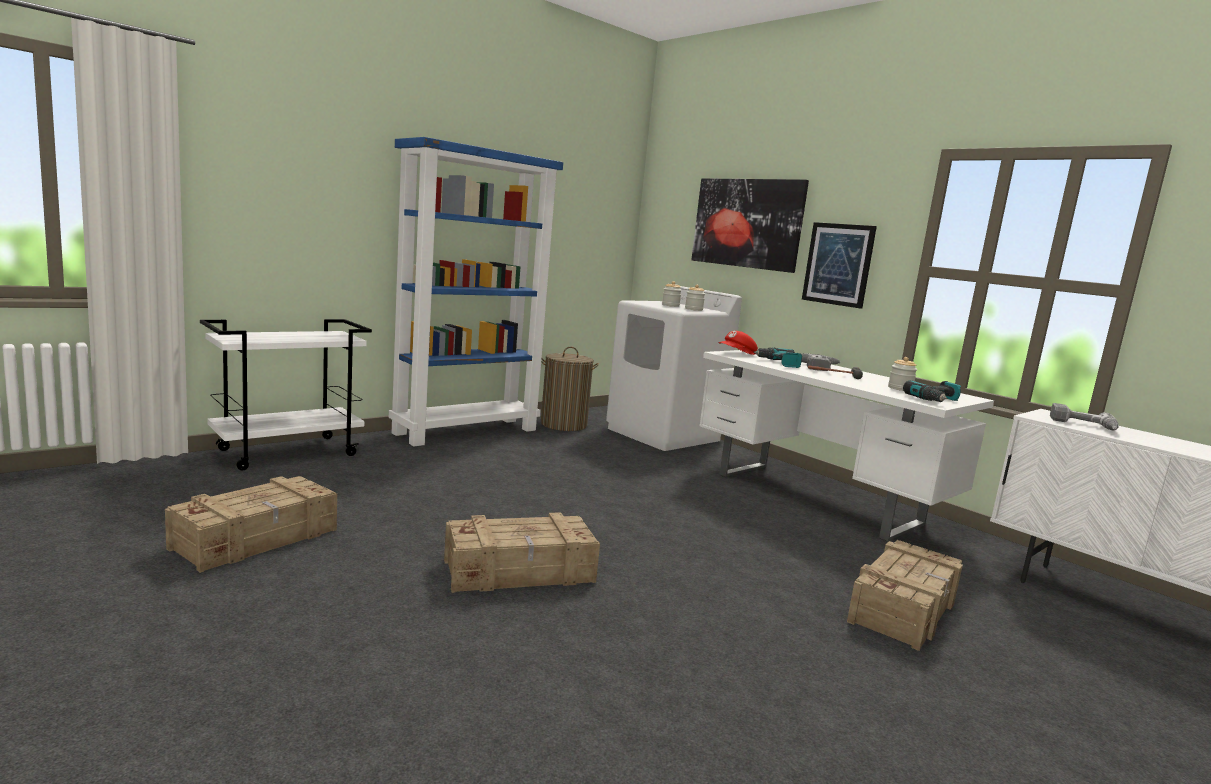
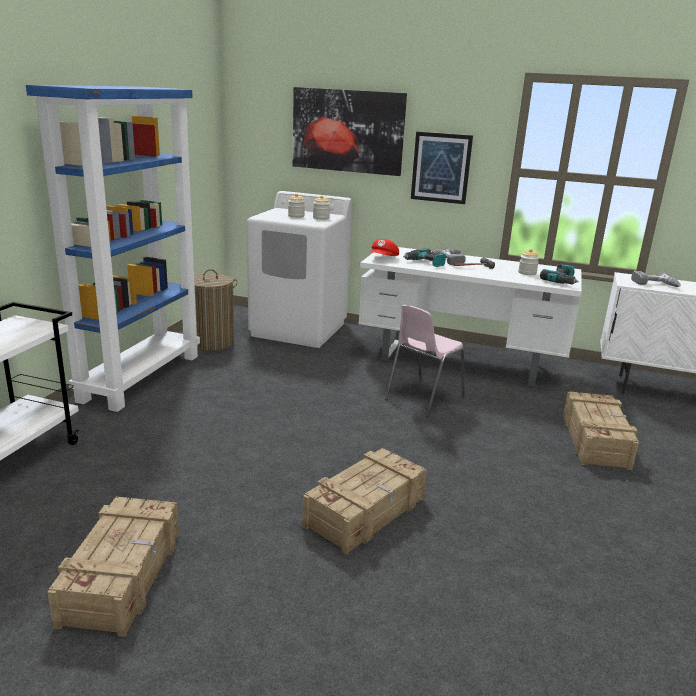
camera: 30 degrees left, 10 degrees up
(722, 513) = (423, 398): none -> pink chair

